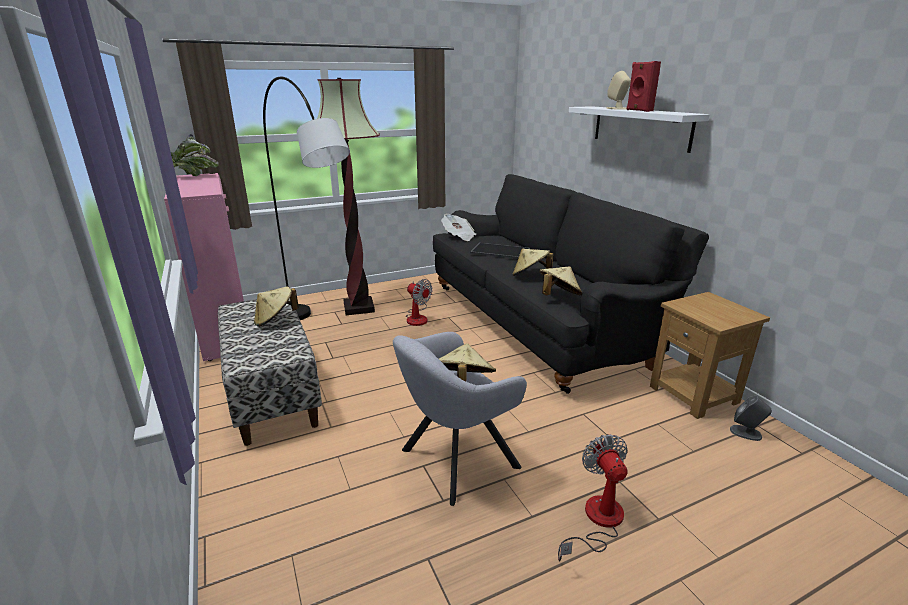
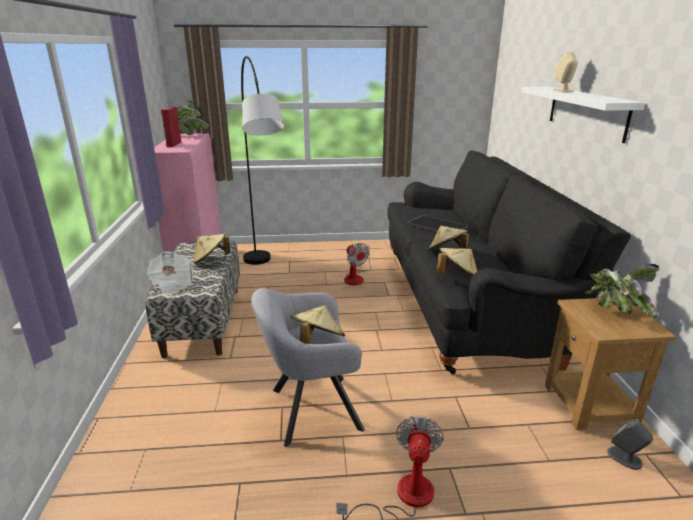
camera: 20 degrees right, 0 degrees up
(358, 308) = (311, 261): floor lamp -> none
(458, 236) = (409, 207): newspaper -> newspaper (172, 284)
(638, 110) = (577, 94): red speaker -> red speaker (173, 144)
(712, 305) = (615, 312): none -> potted plant

